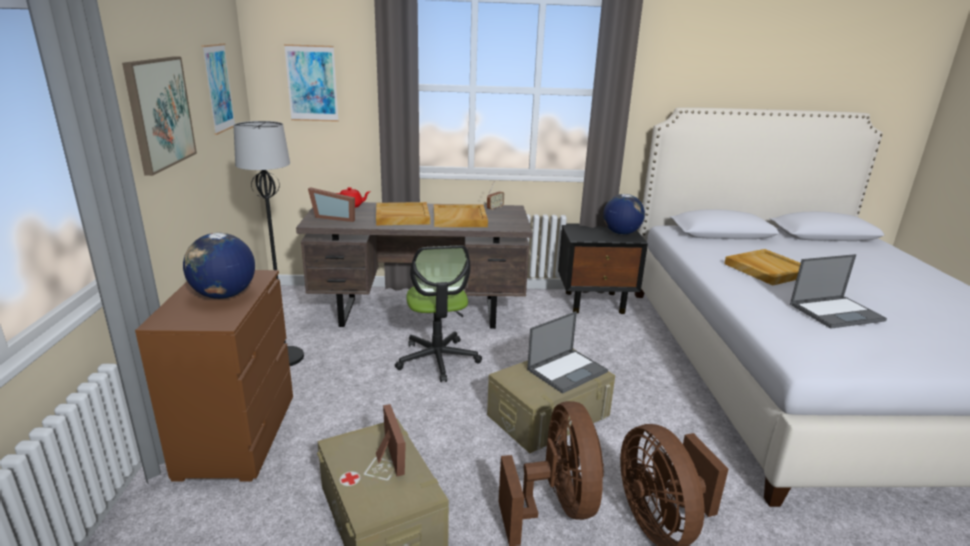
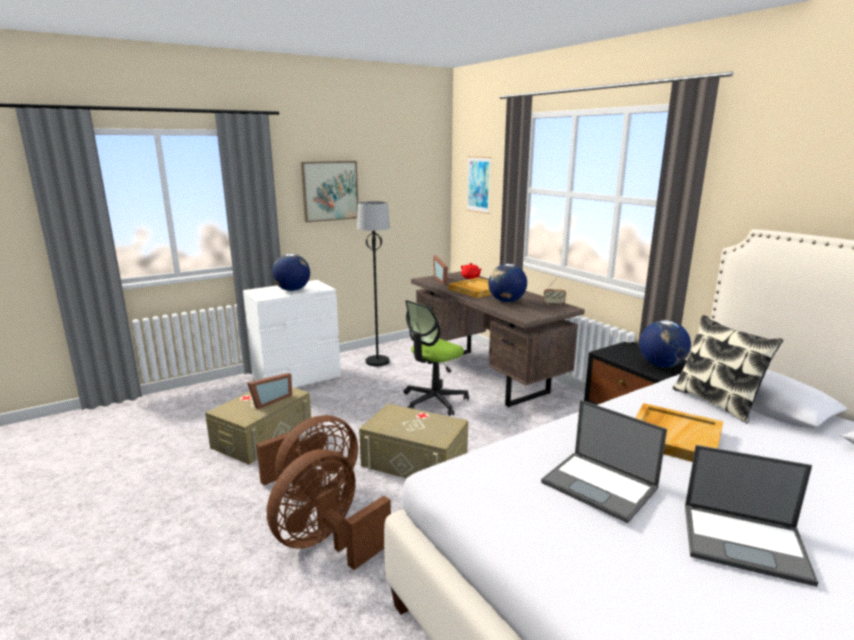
camera: 60 degrees right, 5 degrees down
(218, 88) = (406, 183): picture -> none
(238, 435) = (297, 378): brown dresser -> white dresser
(460, 219) = (506, 301): beige tray -> globe
(567, 370) = (427, 428): laptop -> laptop (746, 542)
(718, 241) = (716, 402): none -> pillow

